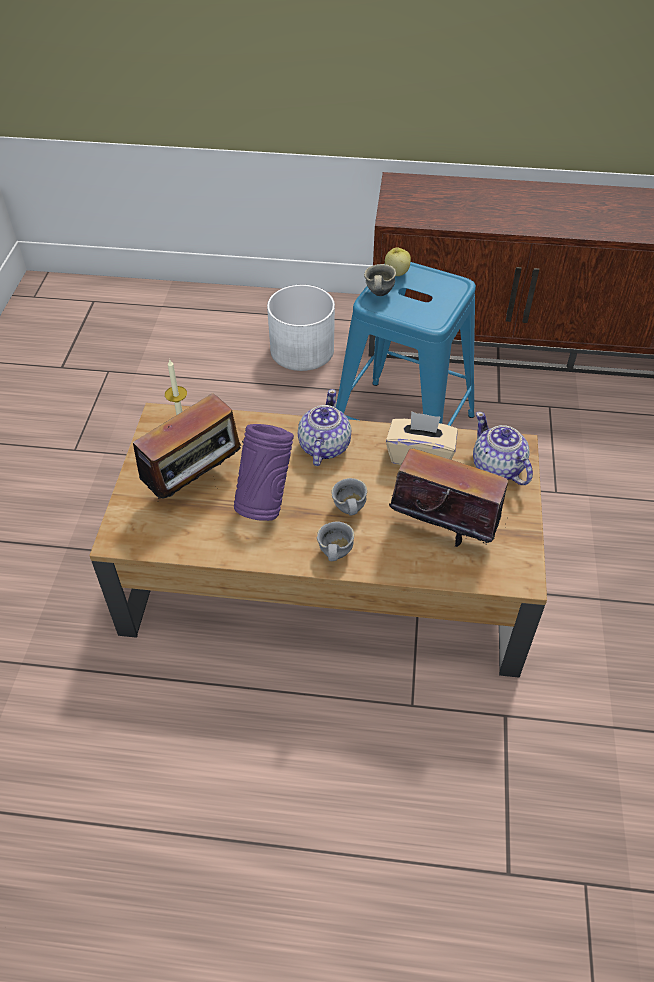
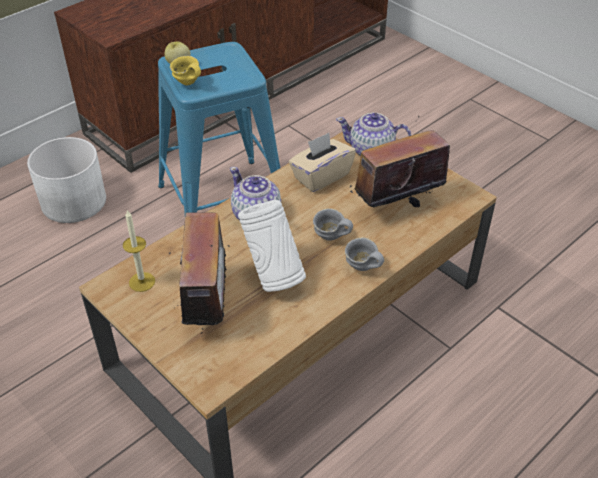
camera: 50 degrees left, 5 degrees down
(265, 502) = (273, 276): purple vase -> white vase
(377, 294) = (187, 84): grey mug -> yellow mug

